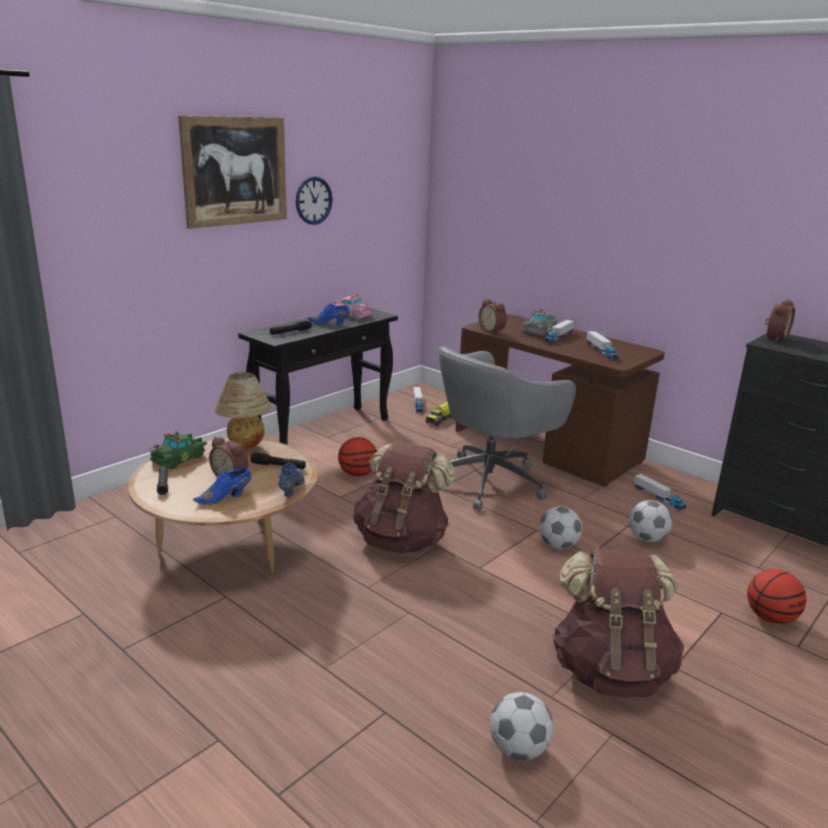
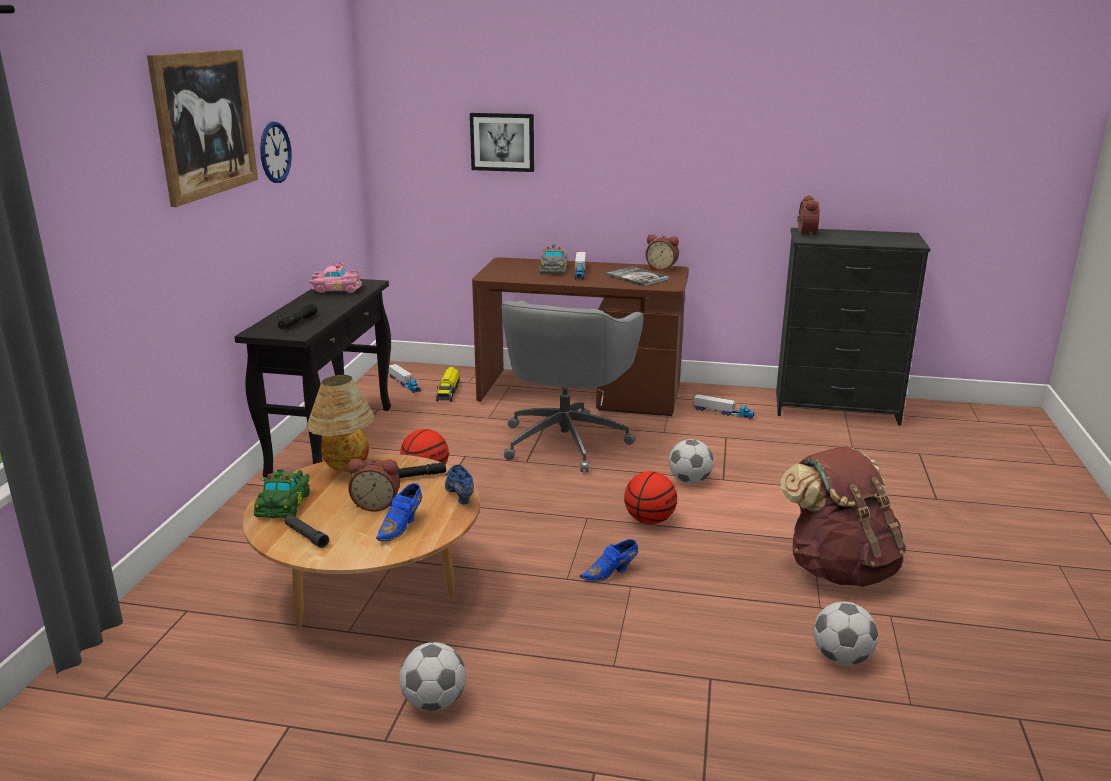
camera: 30 degrees left, 0 degrees up
(330, 324) = (328, 304): blue shoe -> blue shoe (611, 573)
(401, 540) = (547, 523): brown backpack -> none
(492, 330) = (509, 277): alarm clock -> alarm clock (662, 268)
(526, 214) = (502, 142): none -> picture
(601, 351) = (637, 277): toy truck -> book
(647, 538) = (751, 451): football -> football (434, 702)
(770, 618) = (899, 484): basketball -> basketball (649, 520)

